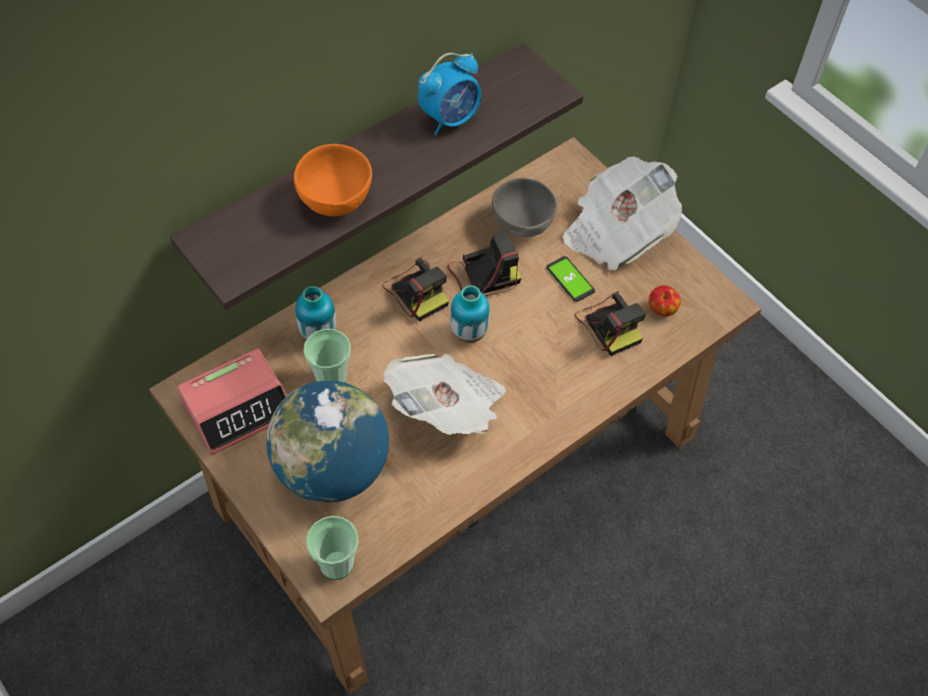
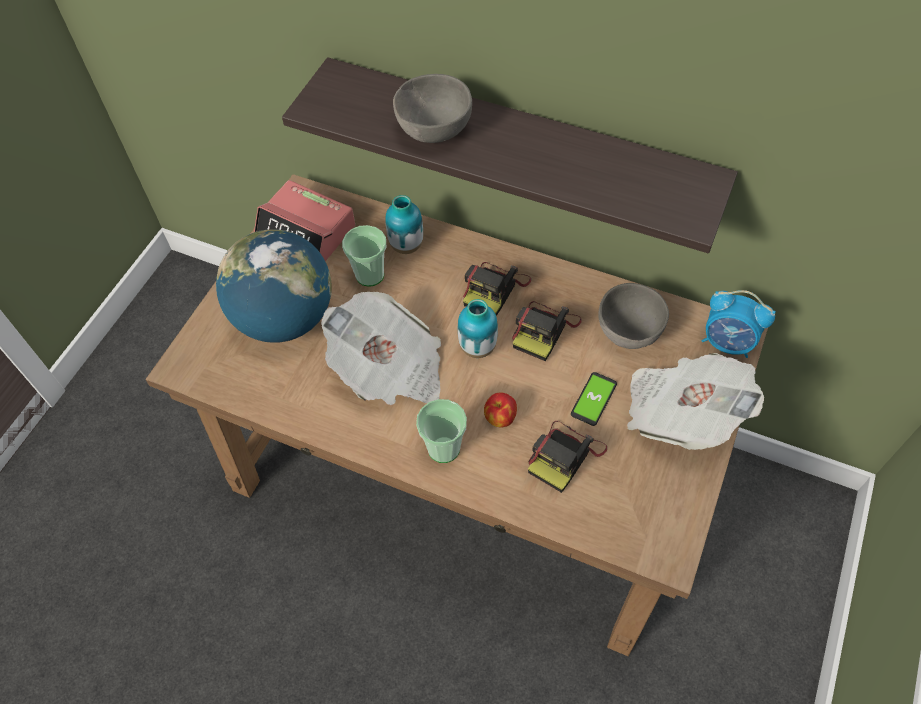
camera: 65 degrees right, 0 degrees up
(334, 200) = (433, 130): orange bowl -> grey bowl
(336, 564) = (201, 363): cup -> cup (443, 448)
(450, 118) = (590, 161): alarm clock -> alarm clock (728, 343)
(483, 278) = (544, 330): camera -> camera turned 75 degrees clockwise
(662, 310) = (616, 495): apple -> apple (500, 418)

